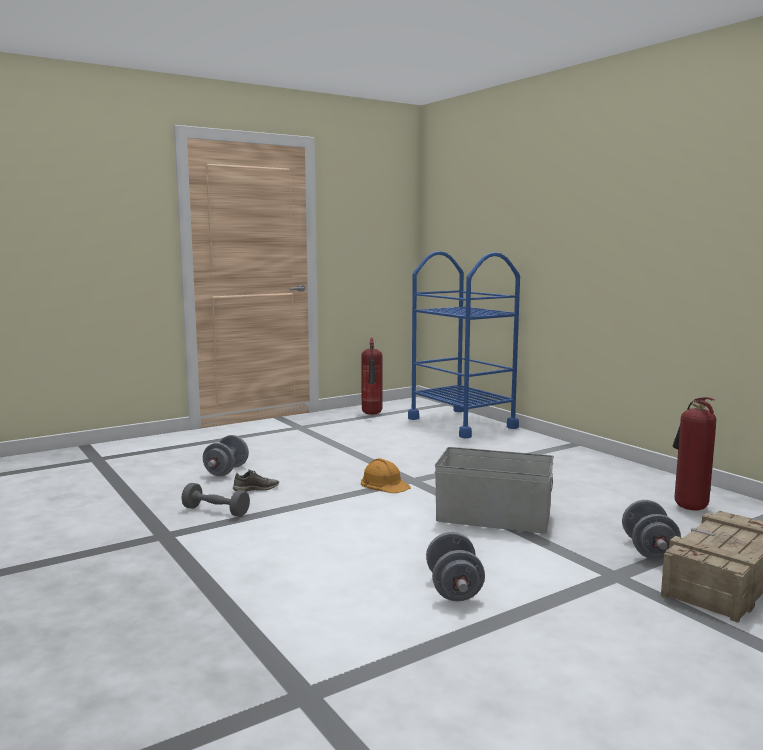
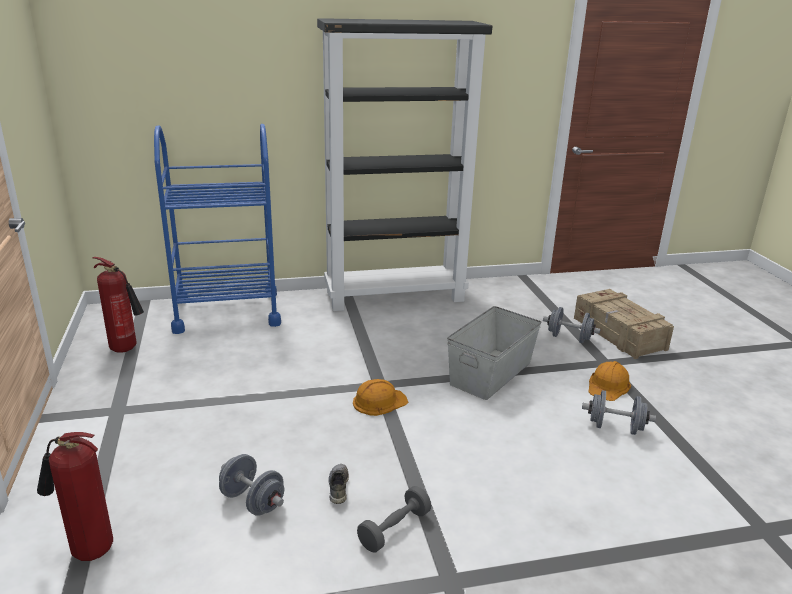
camera: 70 degrees left, 15 degrees up
(553, 581) = (608, 386): none -> orange hard hat
(594, 462) = (396, 296): none -> black bookcase
(687, 506) = (503, 300): fire extinguisher -> fire extinguisher (87, 550)

